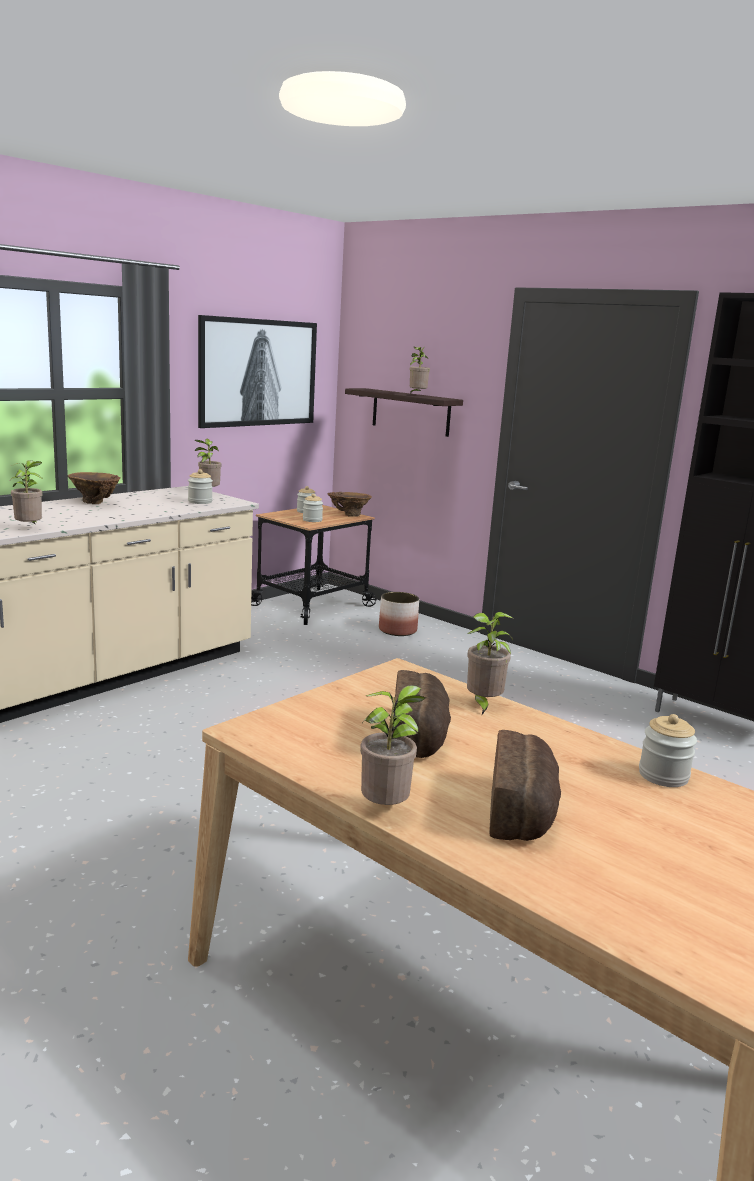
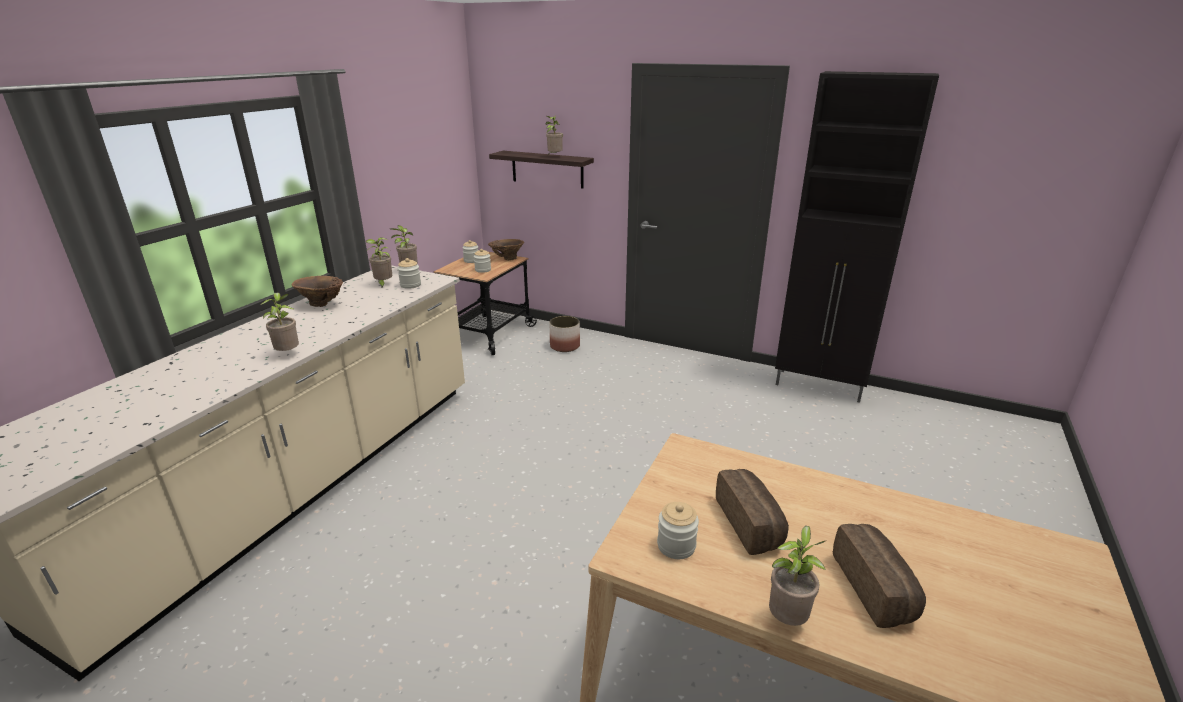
camera: 15 degrees left, 10 degrees up
(259, 372) = (417, 151): picture -> none
(483, 705) = (768, 473): potted plant -> potted plant (383, 284)
(663, 776) = (932, 517): jar -> jar (676, 546)

